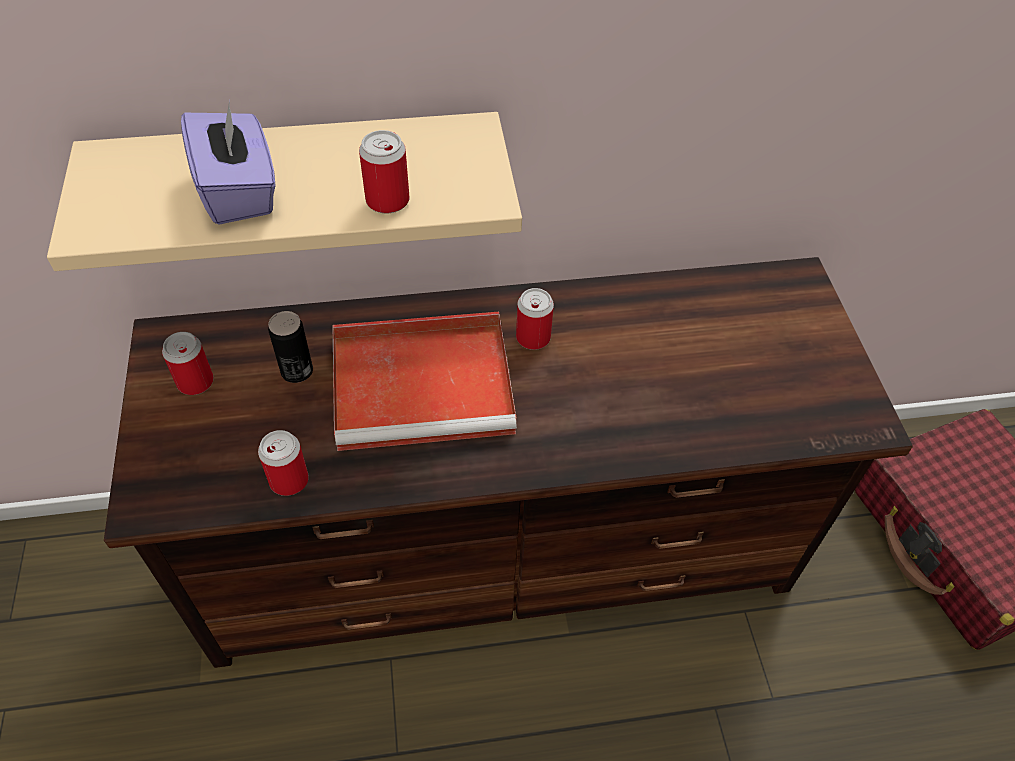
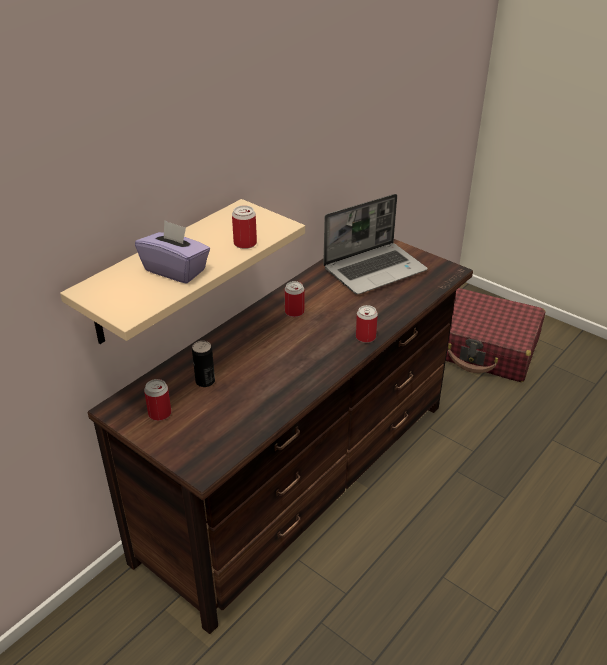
camera: 40 degrees left, 15 degrees down
(289, 480) = (258, 418): can -> can (365, 337)
(426, 383) = (271, 352): red tray -> none
(740, 339) = (375, 269): none -> laptop

